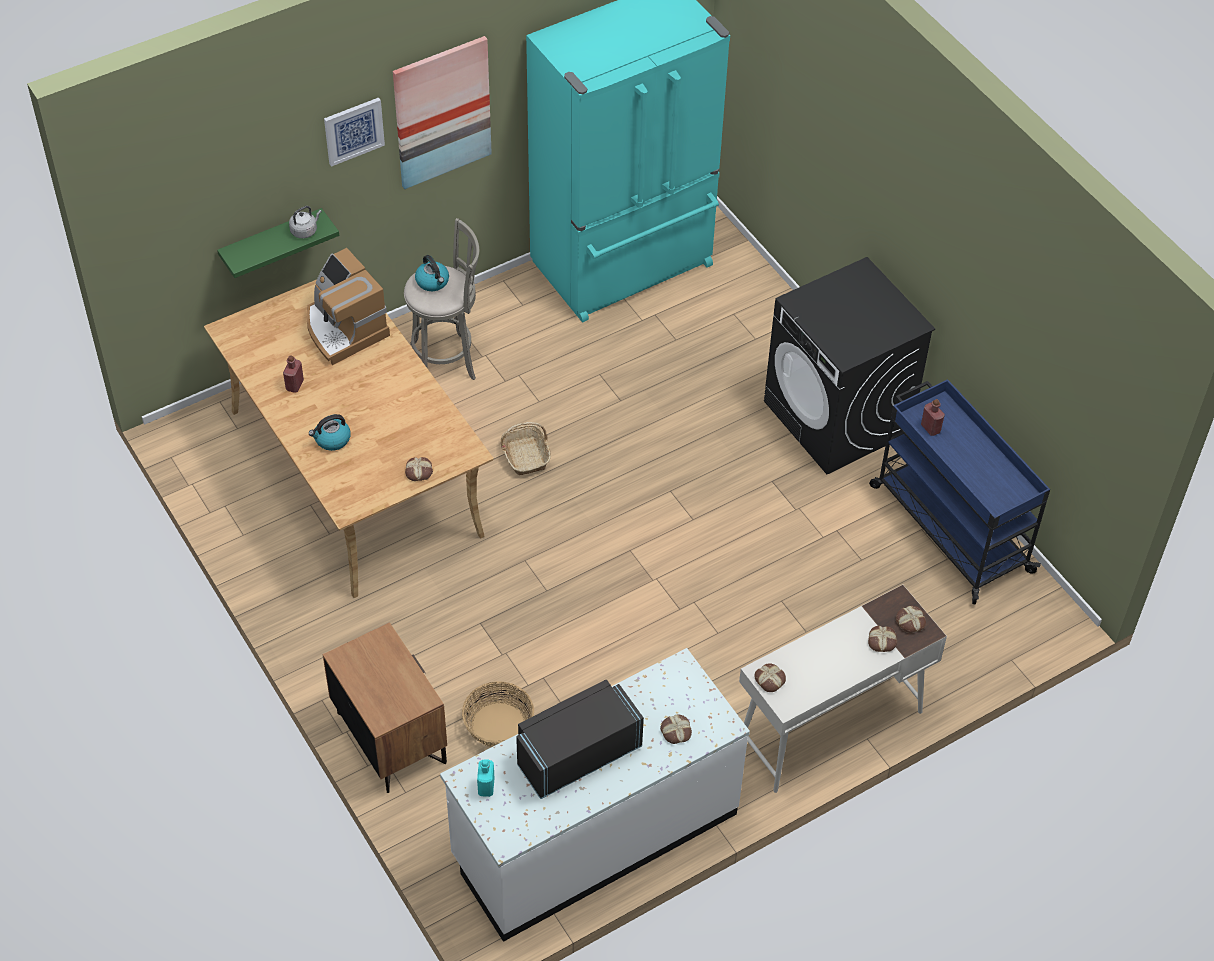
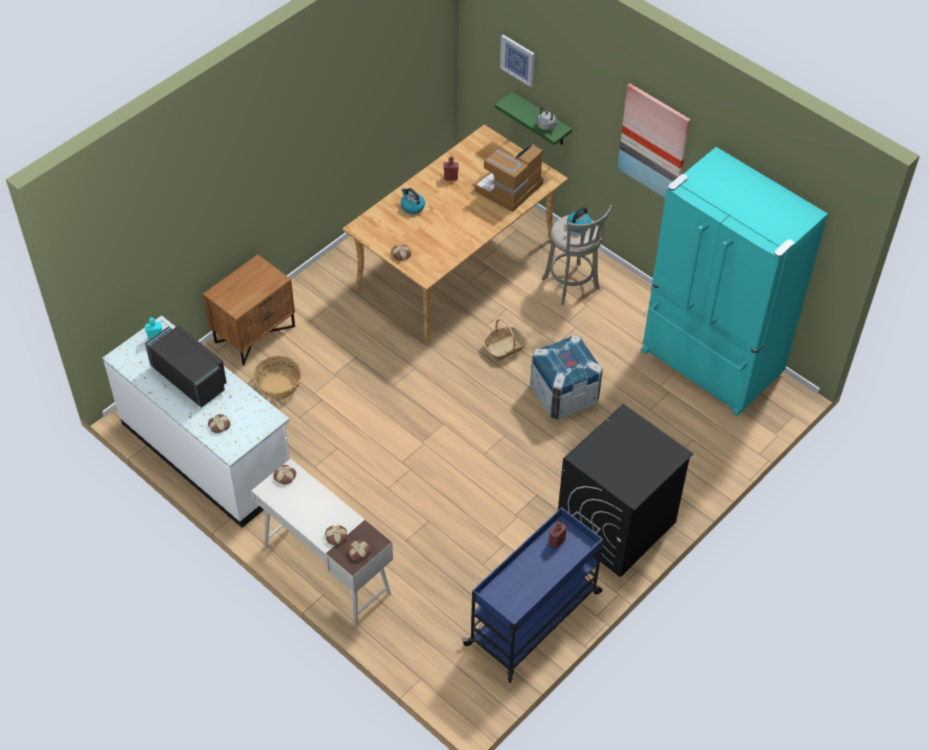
camera: 75 degrees right, 0 degrees up
(353, 130) = (600, 98): picture -> picture (518, 60)
(626, 415) = (564, 395): none -> crate

